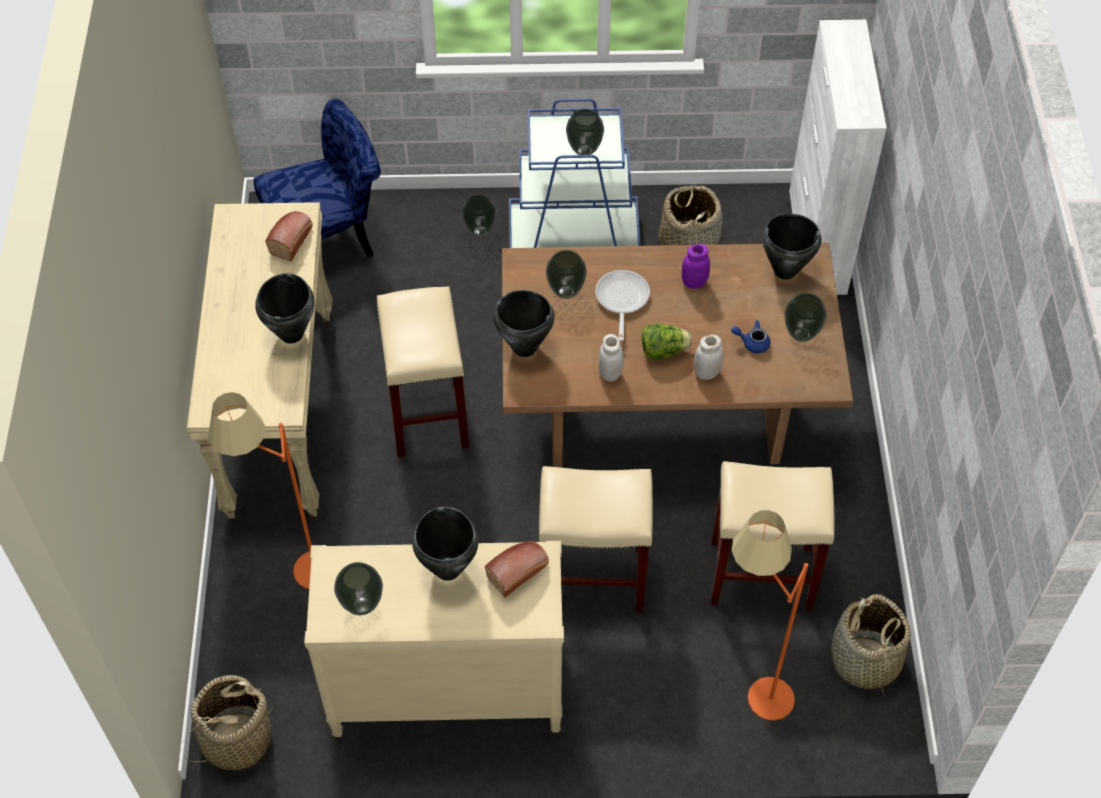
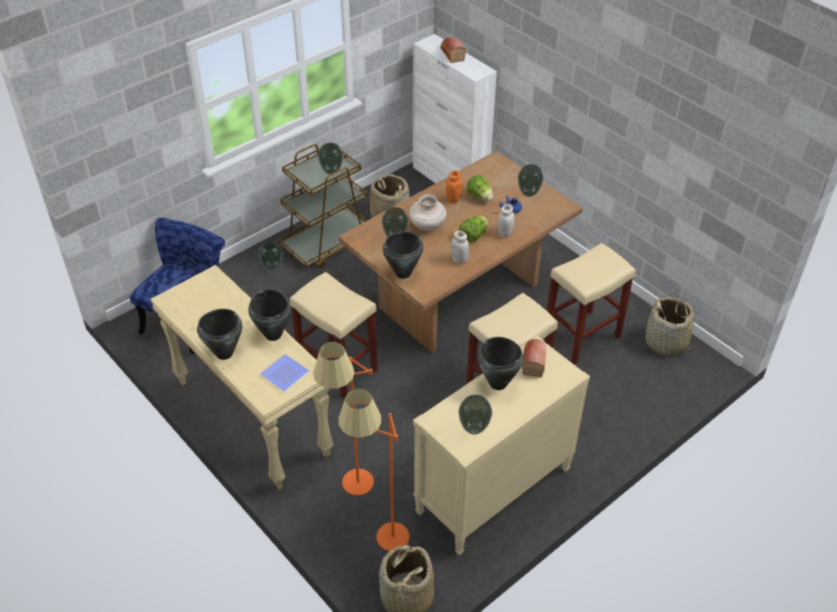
camera: 40 degrees left, 10 degrees down
(253, 391) = (283, 374): none -> plate
(292, 239) = (220, 290): bread -> bread (451, 54)
(574, 239) = (327, 243): blue cart -> brown cart
(621, 300) = (427, 226): frying pan -> beige vase
(694, 282) = (453, 199): purple jar -> orange jar
(731, 300) = (480, 197): none -> lettuce
(749, 695) = (635, 391): orange floor lamp -> orange floor lamp (379, 543)
(784, 270) = (490, 171): black cooking pot -> black cooking pot (224, 353)

